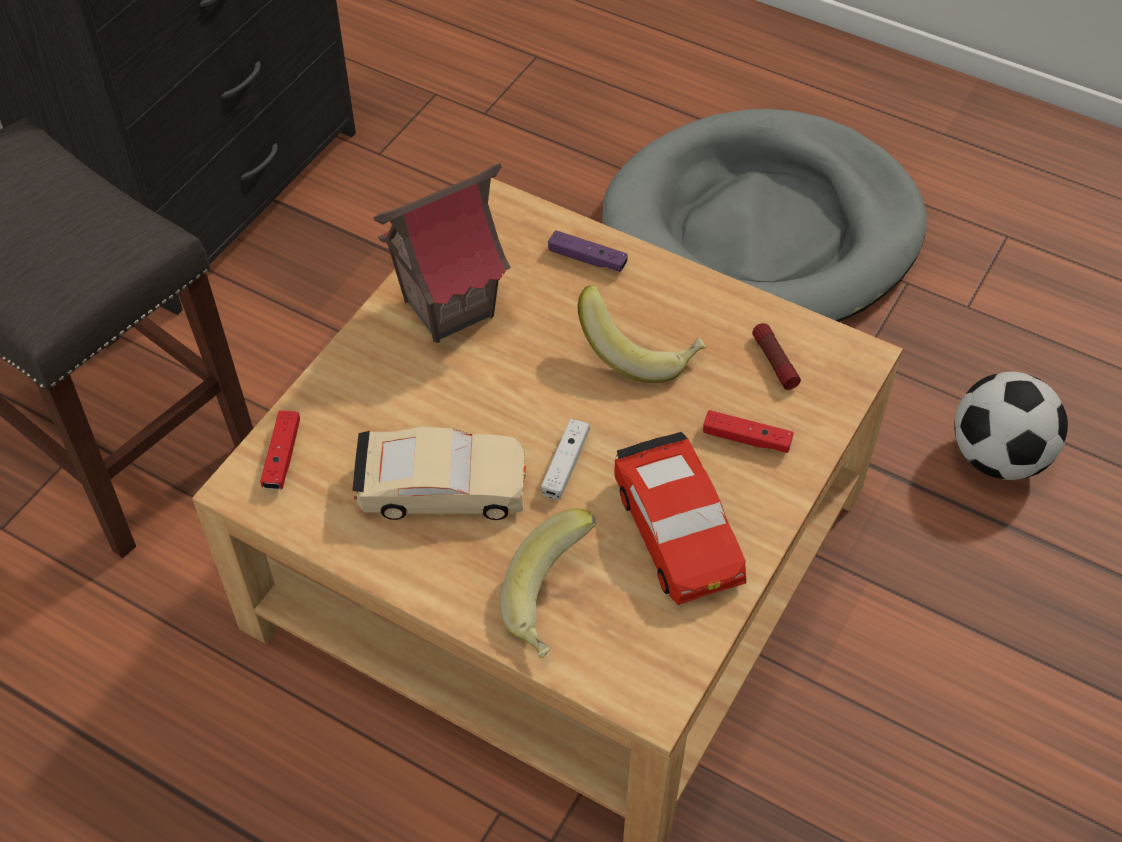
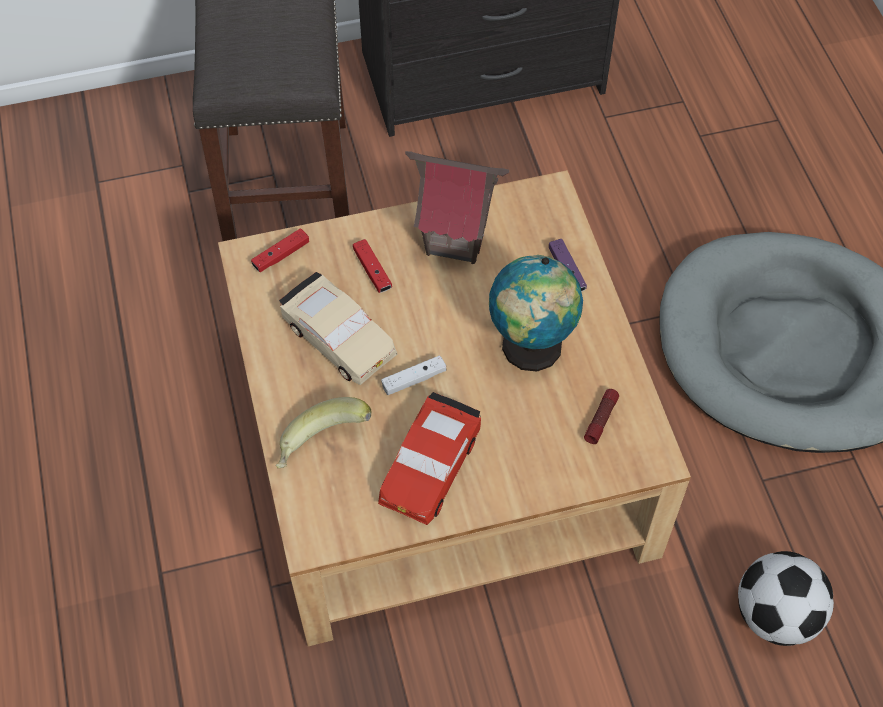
camera: 45 degrees right, 5 degrees up
(640, 351) = (530, 349): banana -> globe
(746, 439) = (529, 449): red game controller -> red game controller (372, 271)

